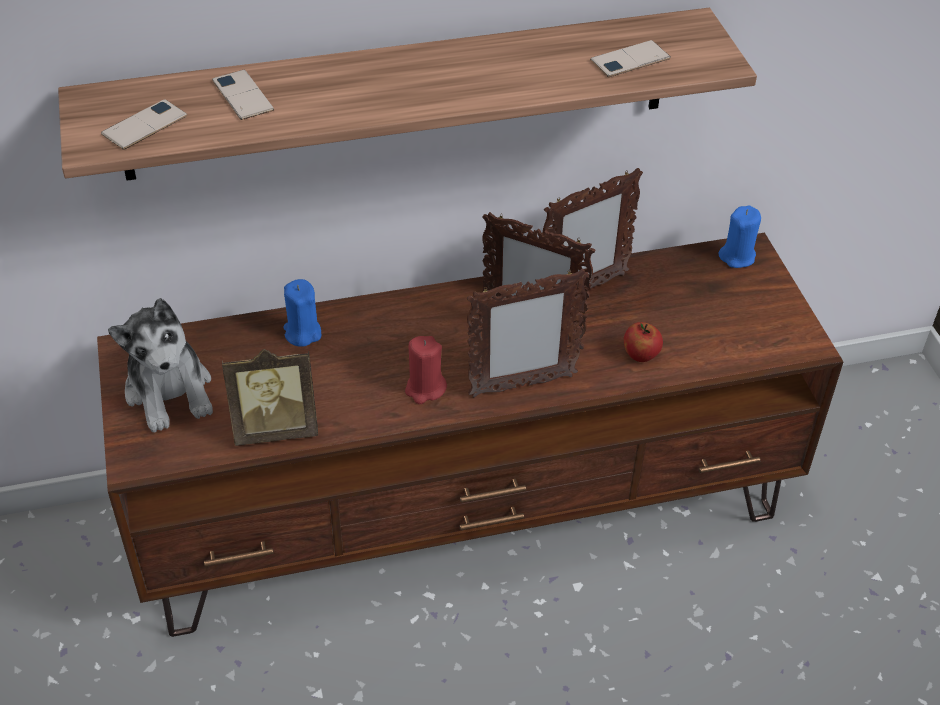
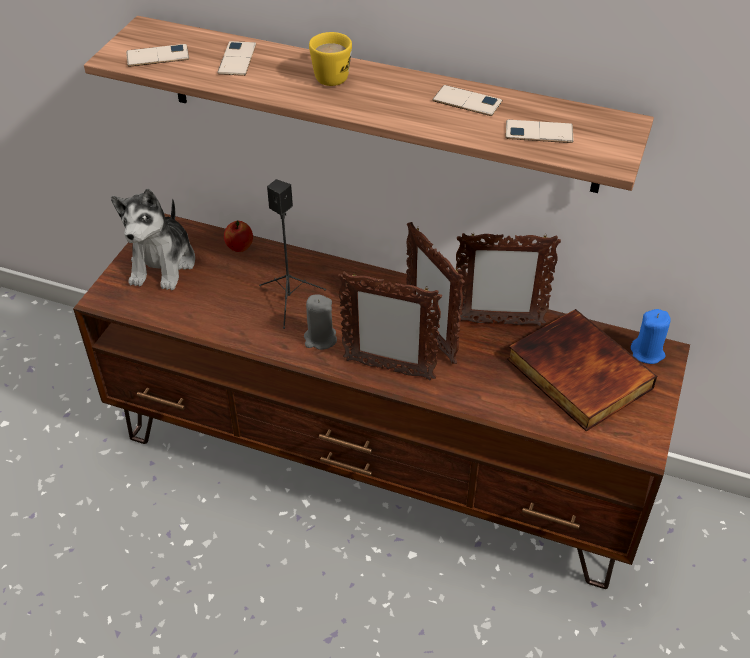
camera: 35 degrees right, 0 degrees up
(275, 429) = (202, 318): picture frame -> none
(302, 333) = (276, 264): blue candle -> none
(355, 364) = (290, 300): none -> black speaker
(366, 75) = (331, 74): none -> yellow mug
(425, 389) = (320, 339): red candle -> grey candle
(532, 54) = (467, 101): none -> phone
(641, 355) = (497, 390): apple -> apple (239, 247)
(696, 306) = (576, 374): none -> book

